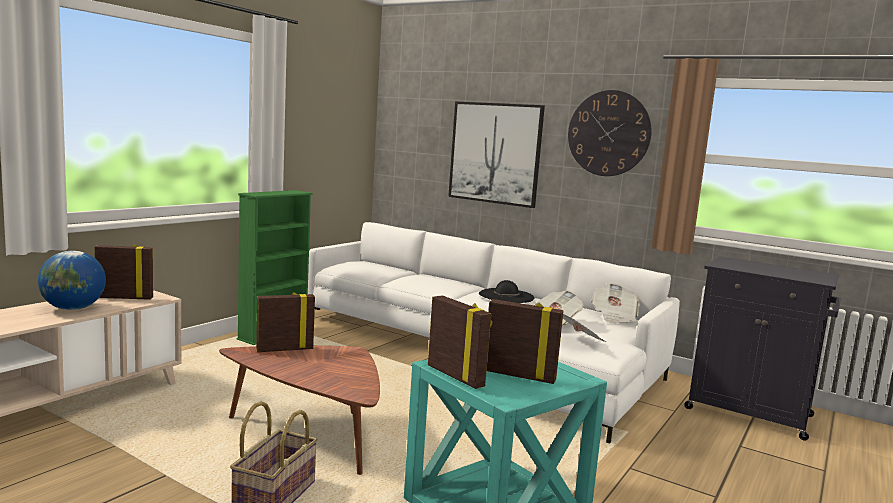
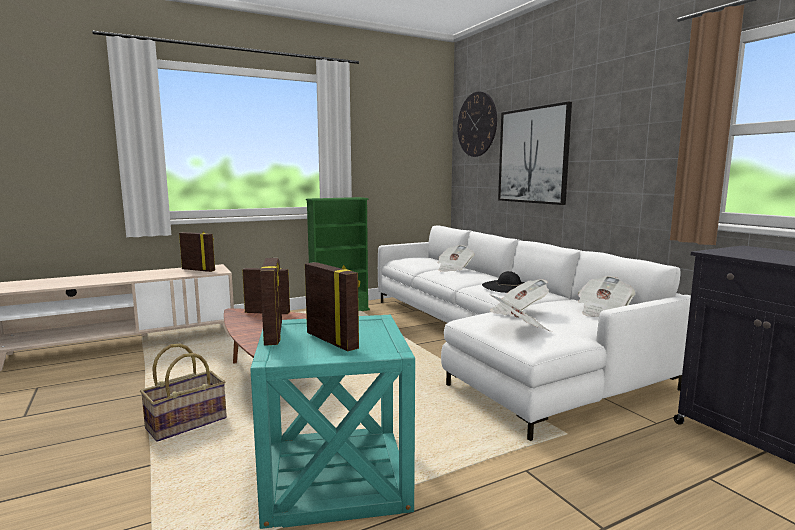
camera: 30 degrees right, 0 degrees up
(73, 308) = (157, 274): globe -> none
(420, 276) = (453, 269): none -> newspaper
(608, 133) = (630, 119): wall clock -> wall clock (477, 124)

